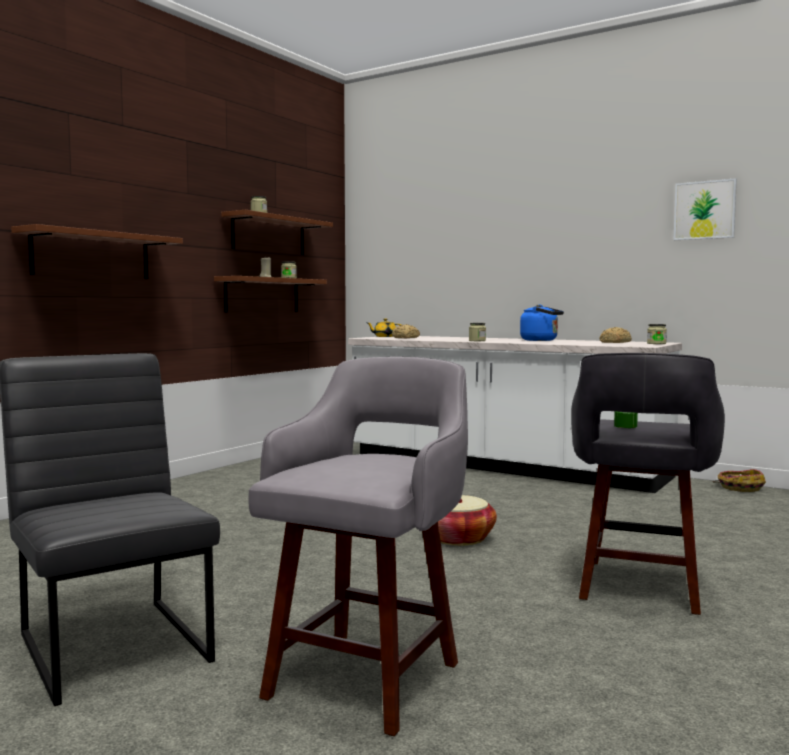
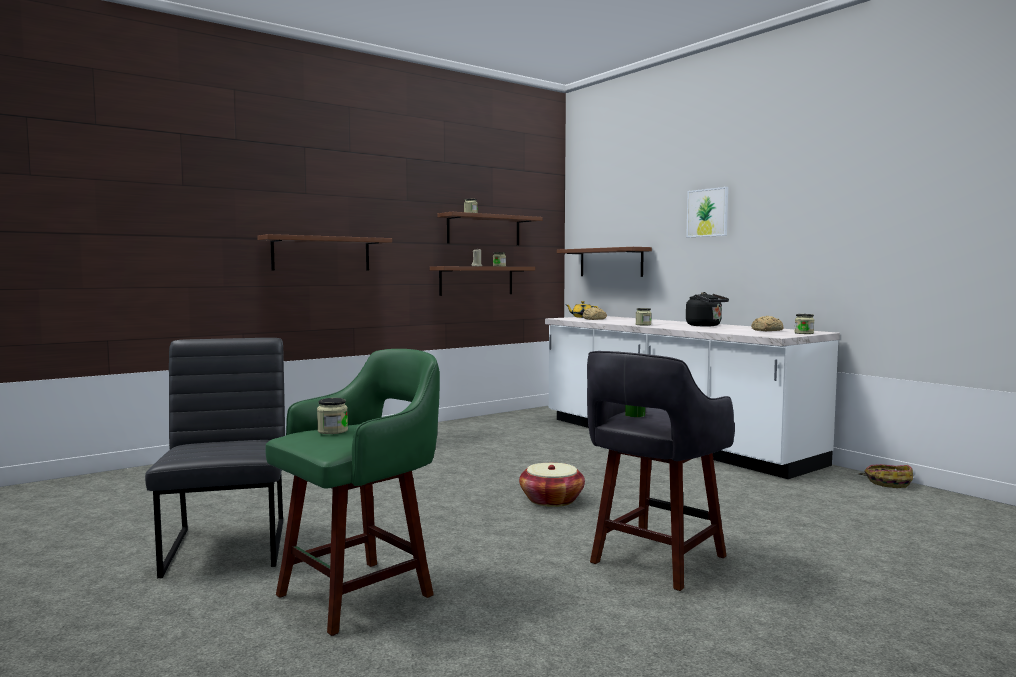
camera: 20 degrees right, 0 degrees up
(338, 465) = (332, 431): none -> jar
(369, 677) = (361, 594): grey stool -> green stool
(408, 276) = (611, 262): none -> brown shelf
(541, 340) = (705, 326): blue kettle -> black kettle
(704, 210) = (863, 200): picture -> picture (707, 212)

